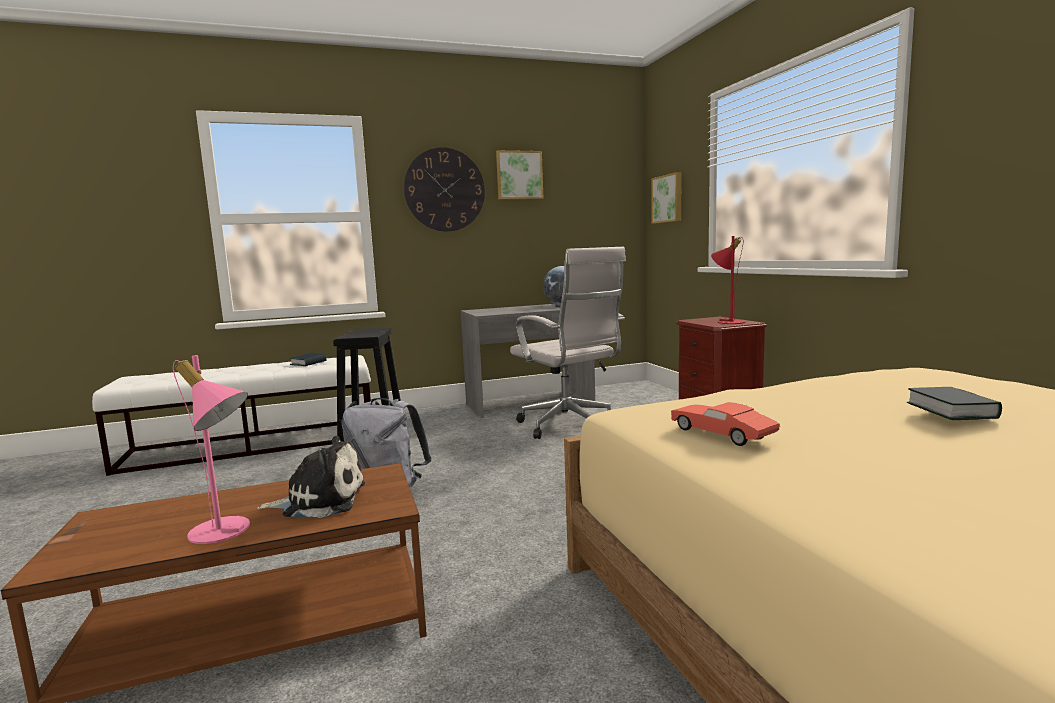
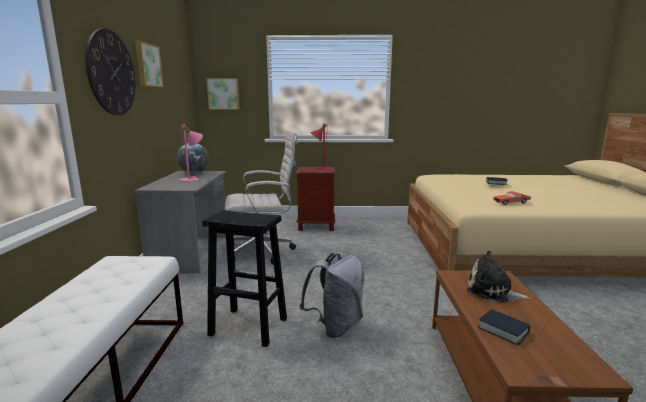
camera: 70 degrees left, 5 degrees up
(226, 532) = (538, 316): pink table lamp -> pink table lamp (192, 179)
(309, 363) = (103, 279): book -> book (503, 330)
(320, 501) = (492, 291): plush toy -> plush toy turned 75 degrees counterclockwise

